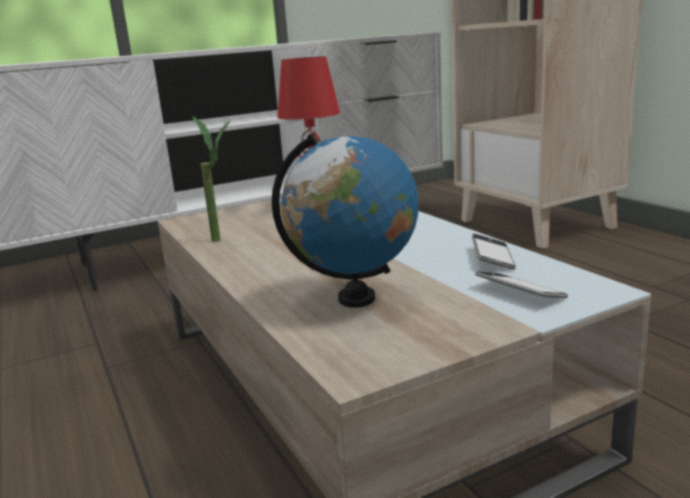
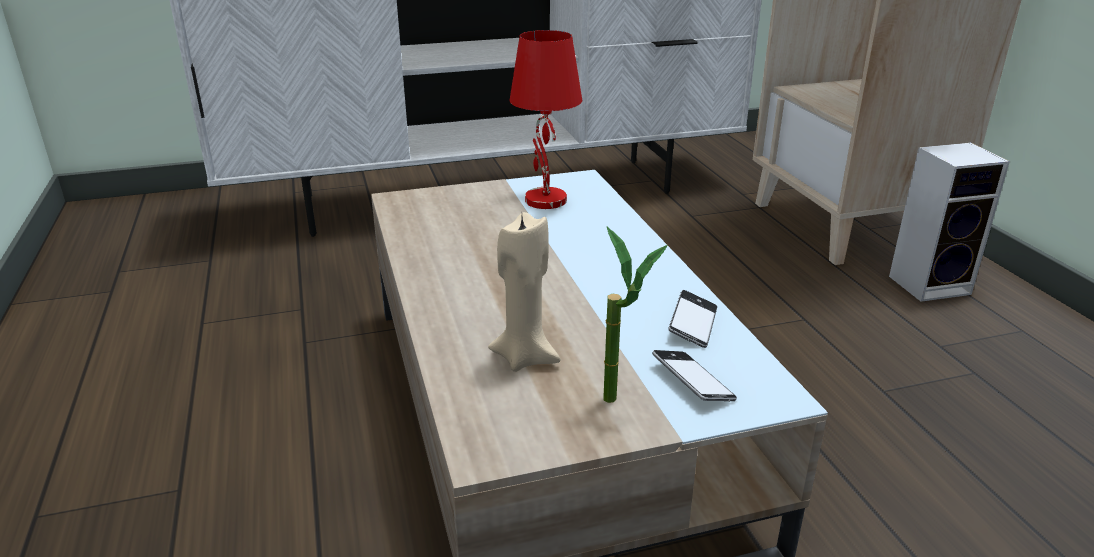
camera: 10 degrees right, 10 degrees up
(224, 240) = (428, 240): potted plant -> potted plant (623, 402)
(356, 299) = (525, 357): globe -> beige candle
(620, 250) = (930, 284): none -> speaker

